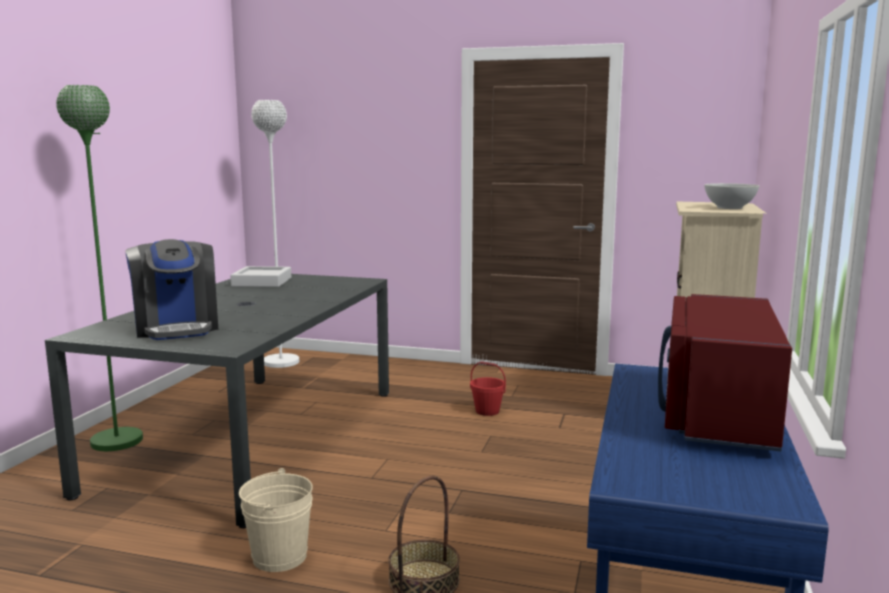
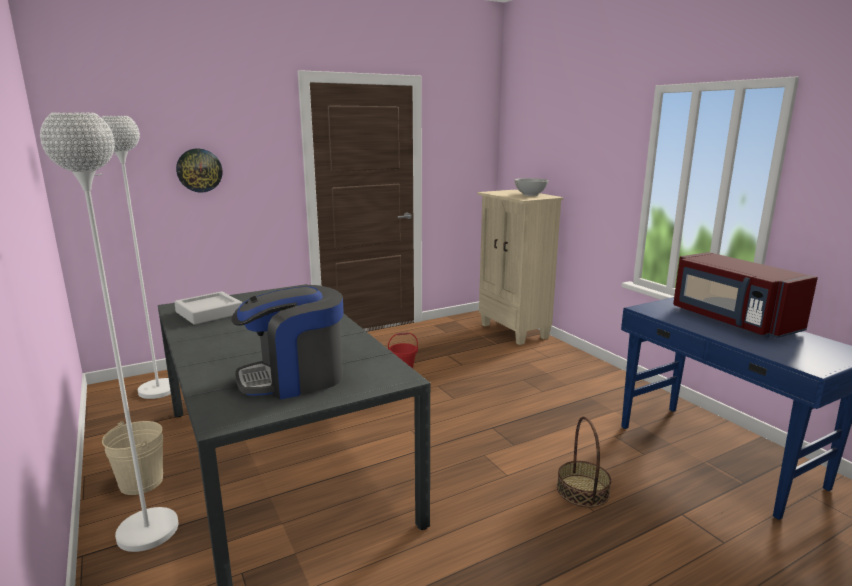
camera: 45 degrees left, 5 degrees up
(117, 441) = (148, 530): green floor lamp -> white floor lamp
(177, 328) = (294, 378): coffee machine -> coffee machine turned 135 degrees clockwise
(279, 556) = (488, 530): beige bucket -> beige bucket (141, 482)
(356, 155) = (199, 170): none -> wall clock

